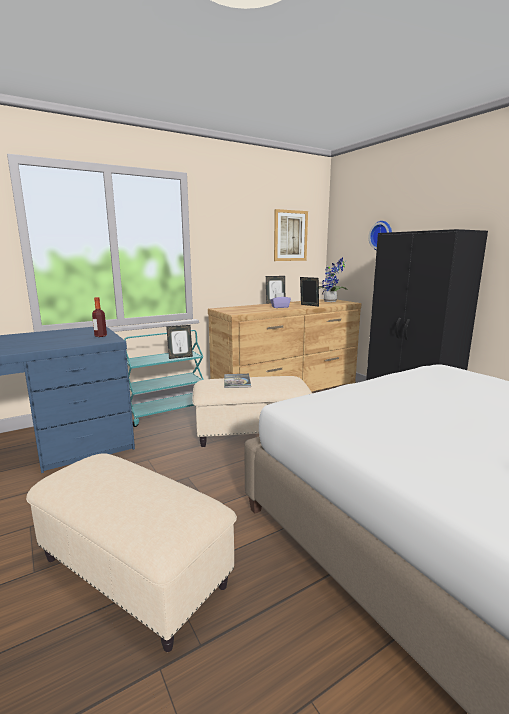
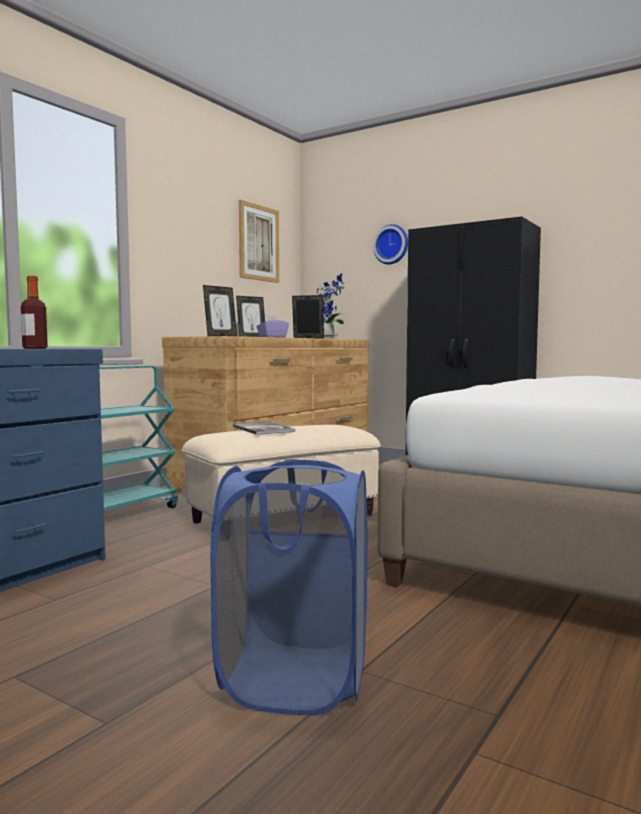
camera: 25 degrees left, 10 degrees down
(131, 573) = (295, 680): beige ottoman -> blue laundry basket
(180, 357) = (138, 409): picture frame -> picture frame (220, 336)

